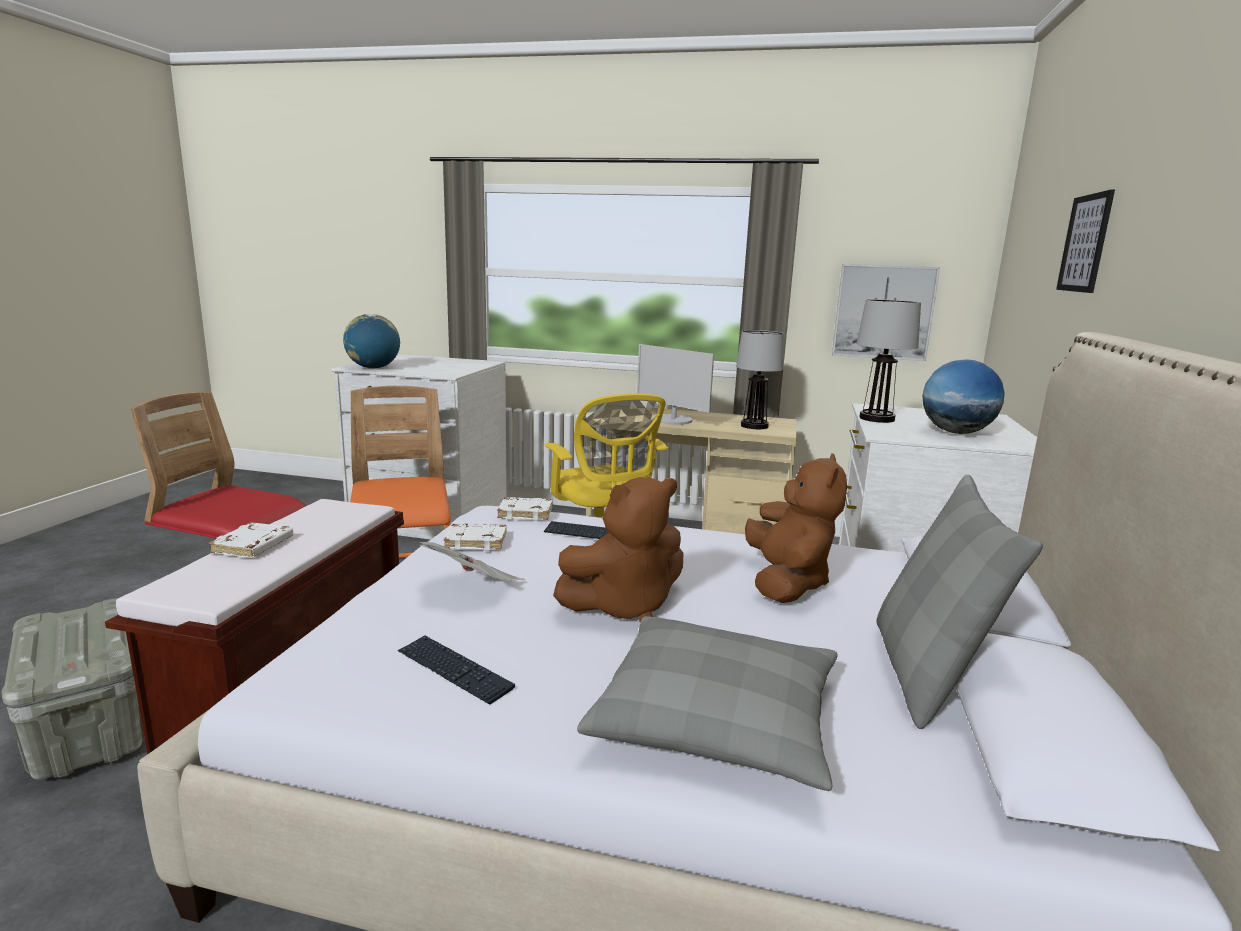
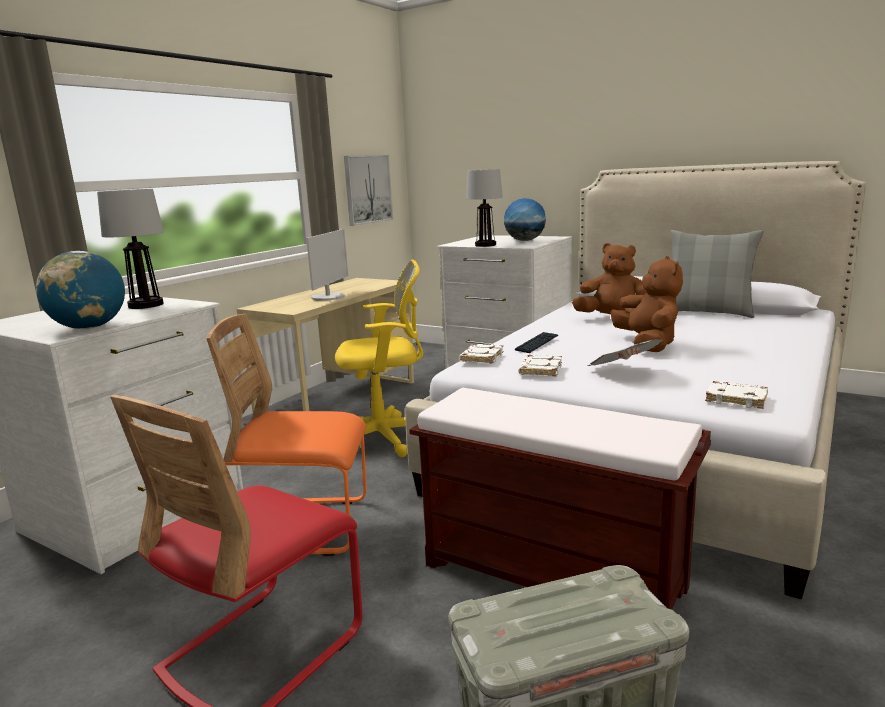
camera: 70 degrees left, 0 degrees up
(253, 546) = (556, 426): white book -> white book (737, 399)
(454, 670) = (737, 375): keyboard -> none
(673, 420) = (328, 297): monitor -> monitor turned 45 degrees counterclockwise
(717, 718) = (760, 338): grey pillow -> none
(754, 426) = (368, 284): table lamp -> table lamp (145, 305)
(1085, 243) = (539, 131): picture -> none

